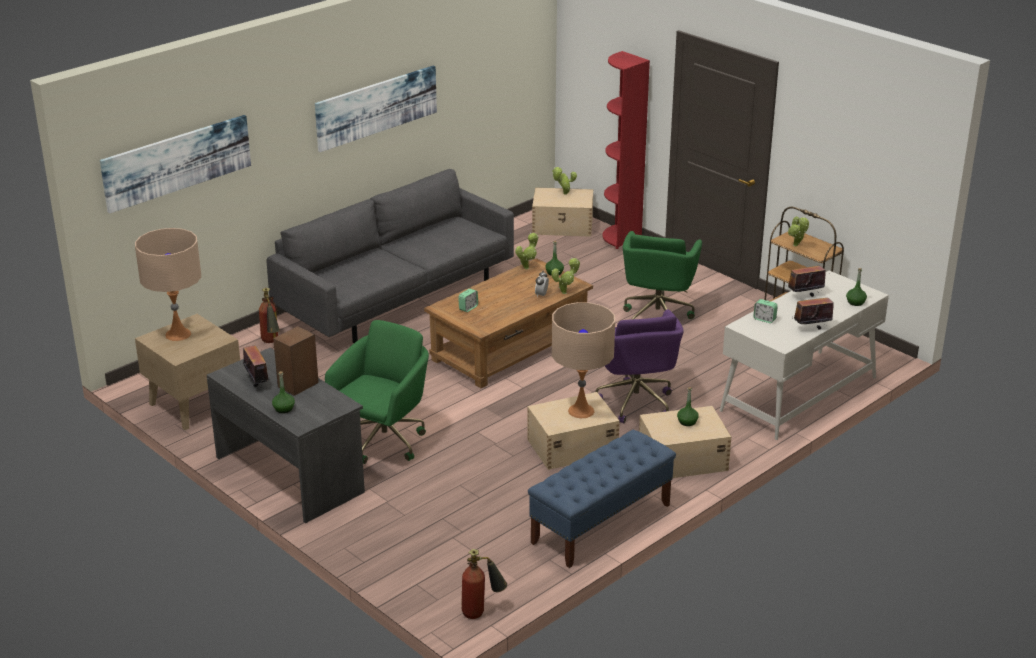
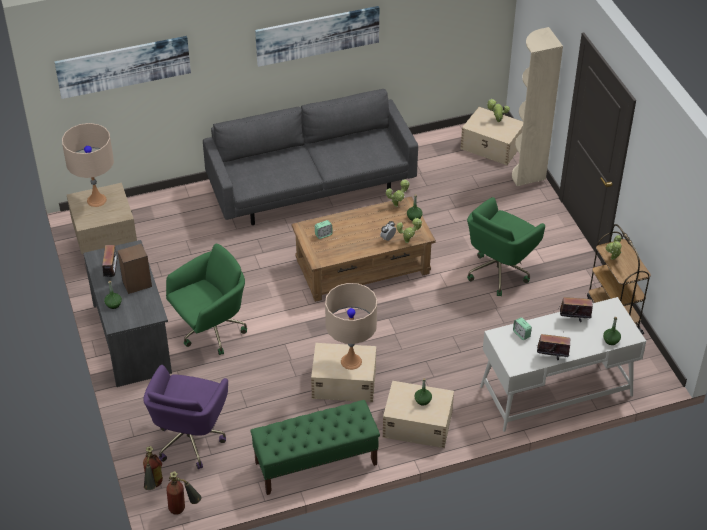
camera: 25 degrees right, 15 degrees up
(271, 343) = (193, 205): fire extinguisher -> fire extinguisher (153, 487)
(601, 524) = (315, 463): blue bench -> green bench
(618, 241) = (526, 177): red bookcase -> beige bookcase
(634, 401) = (420, 354): purple office chair -> purple office chair (191, 439)

